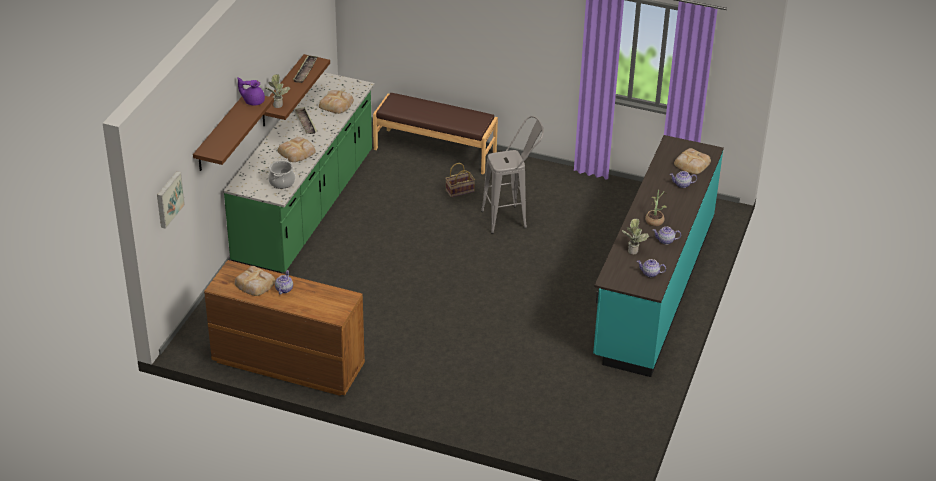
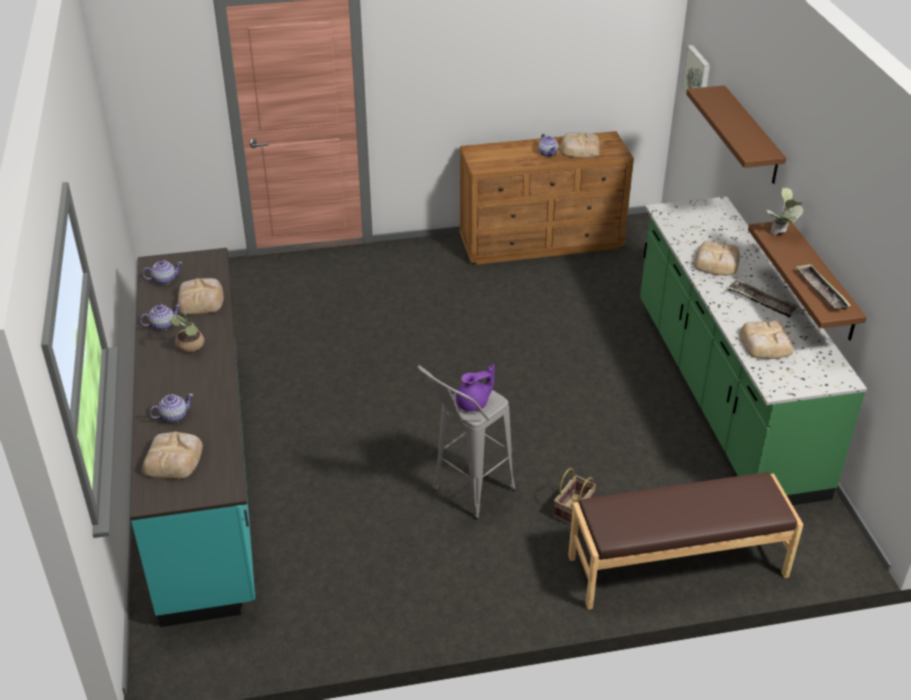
camera: 150 degrees right, 0 degrees up
(253, 101) = (758, 149): purple teapot -> purple teapot (473, 404)
(281, 182) = (682, 225): cooking pot -> none
(633, 249) = (201, 300): potted plant -> bread

